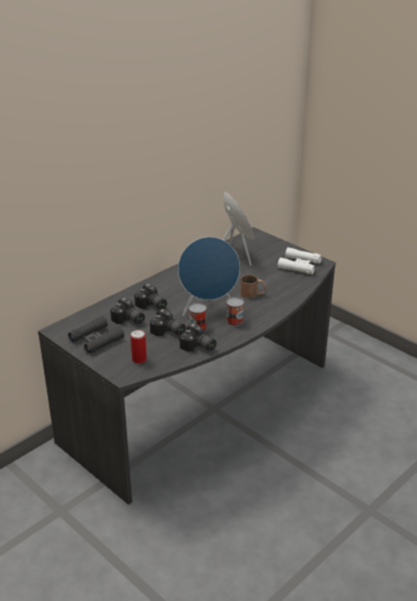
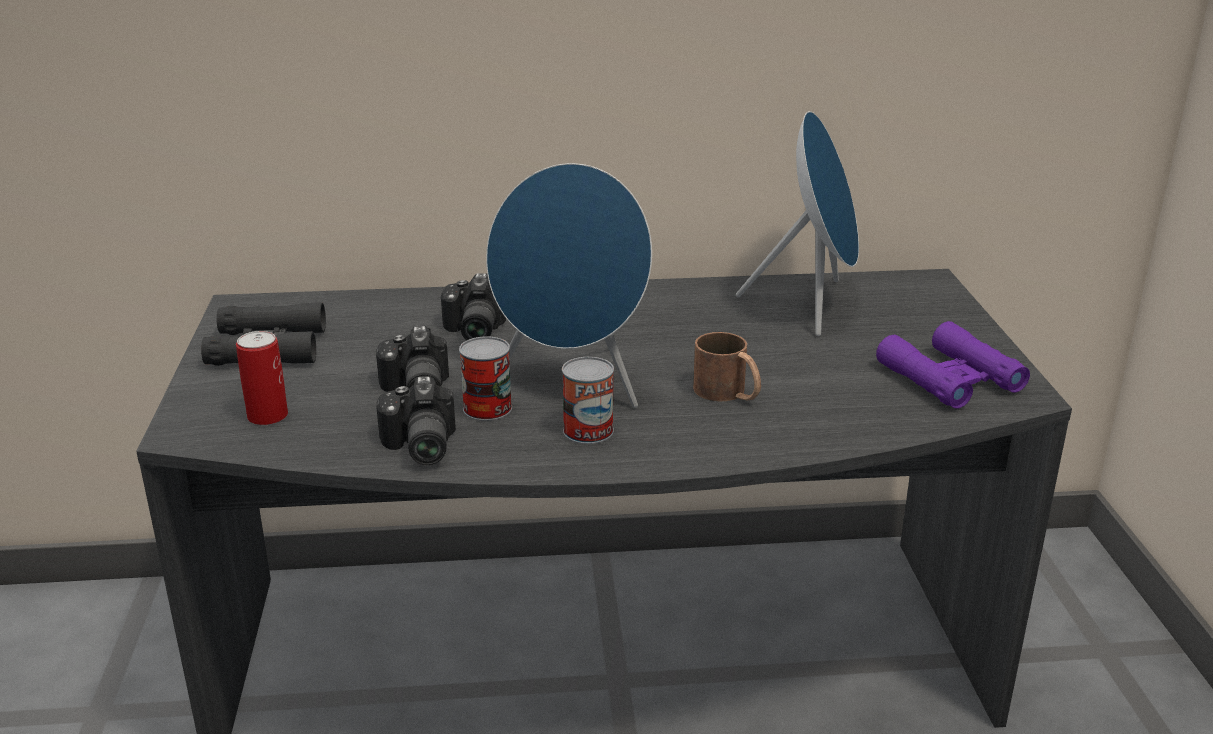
camera: 40 degrees right, 5 degrees down
(128, 320) = (383, 339): camera -> none
(299, 265) = (950, 378): white binoculars -> purple binoculars

